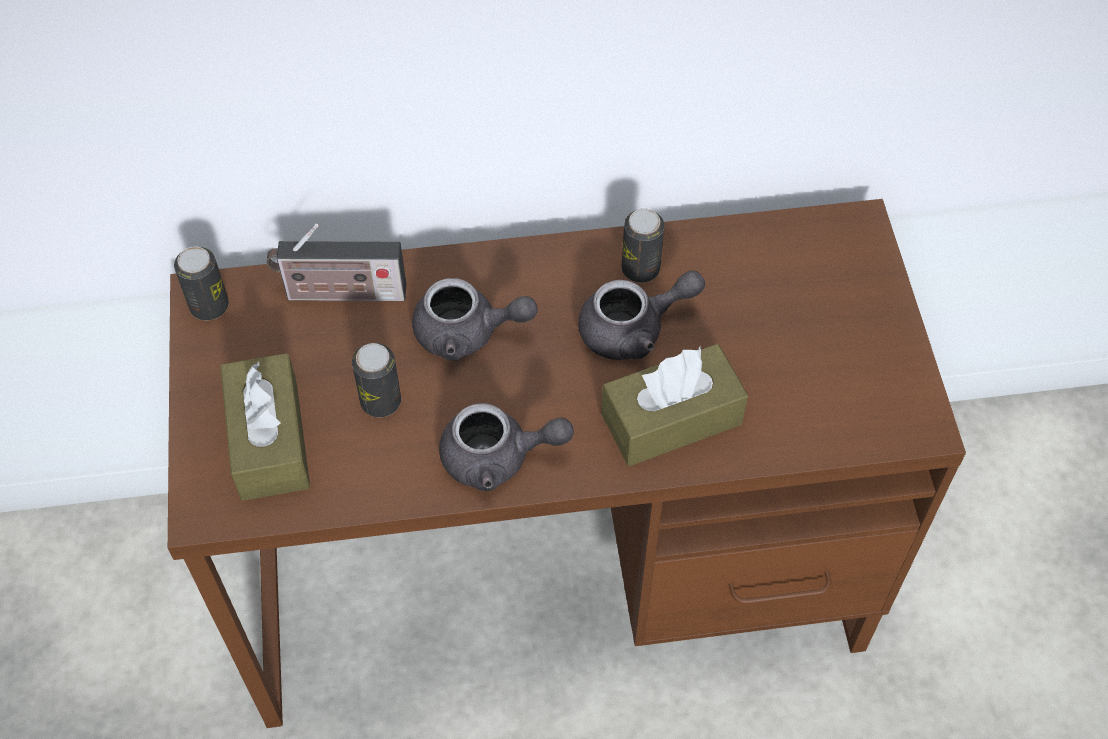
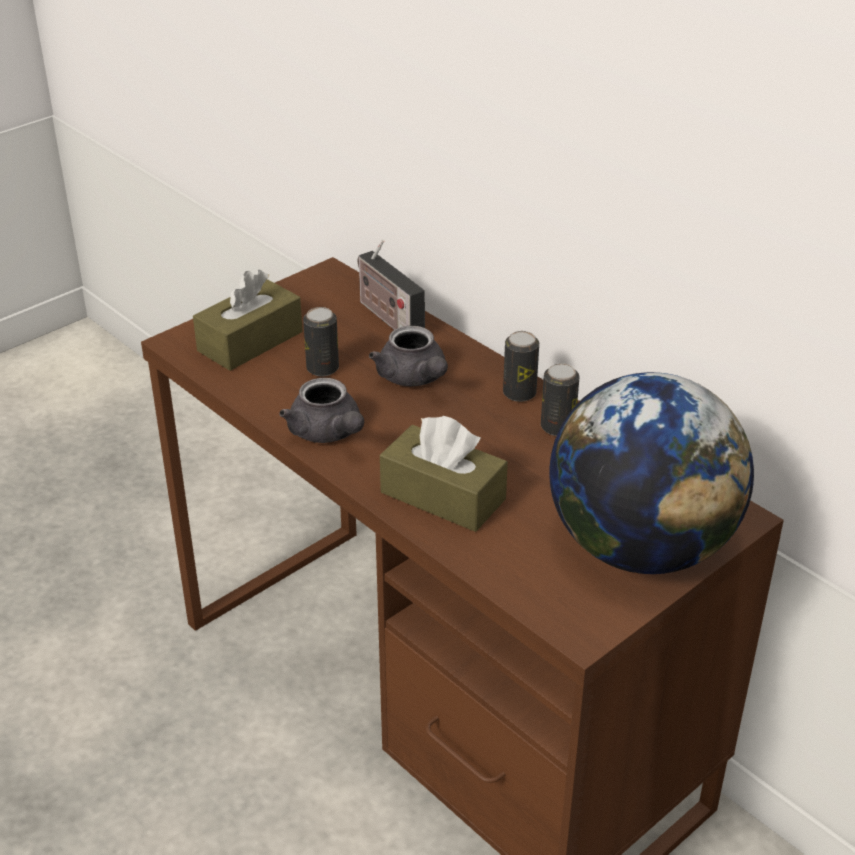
camera: 55 degrees right, 20 degrees down
(209, 306) = (324, 278): can -> can (519, 393)
(634, 329) = (501, 446): grey teapot -> none
(848, 316) = (641, 547): none -> globe

